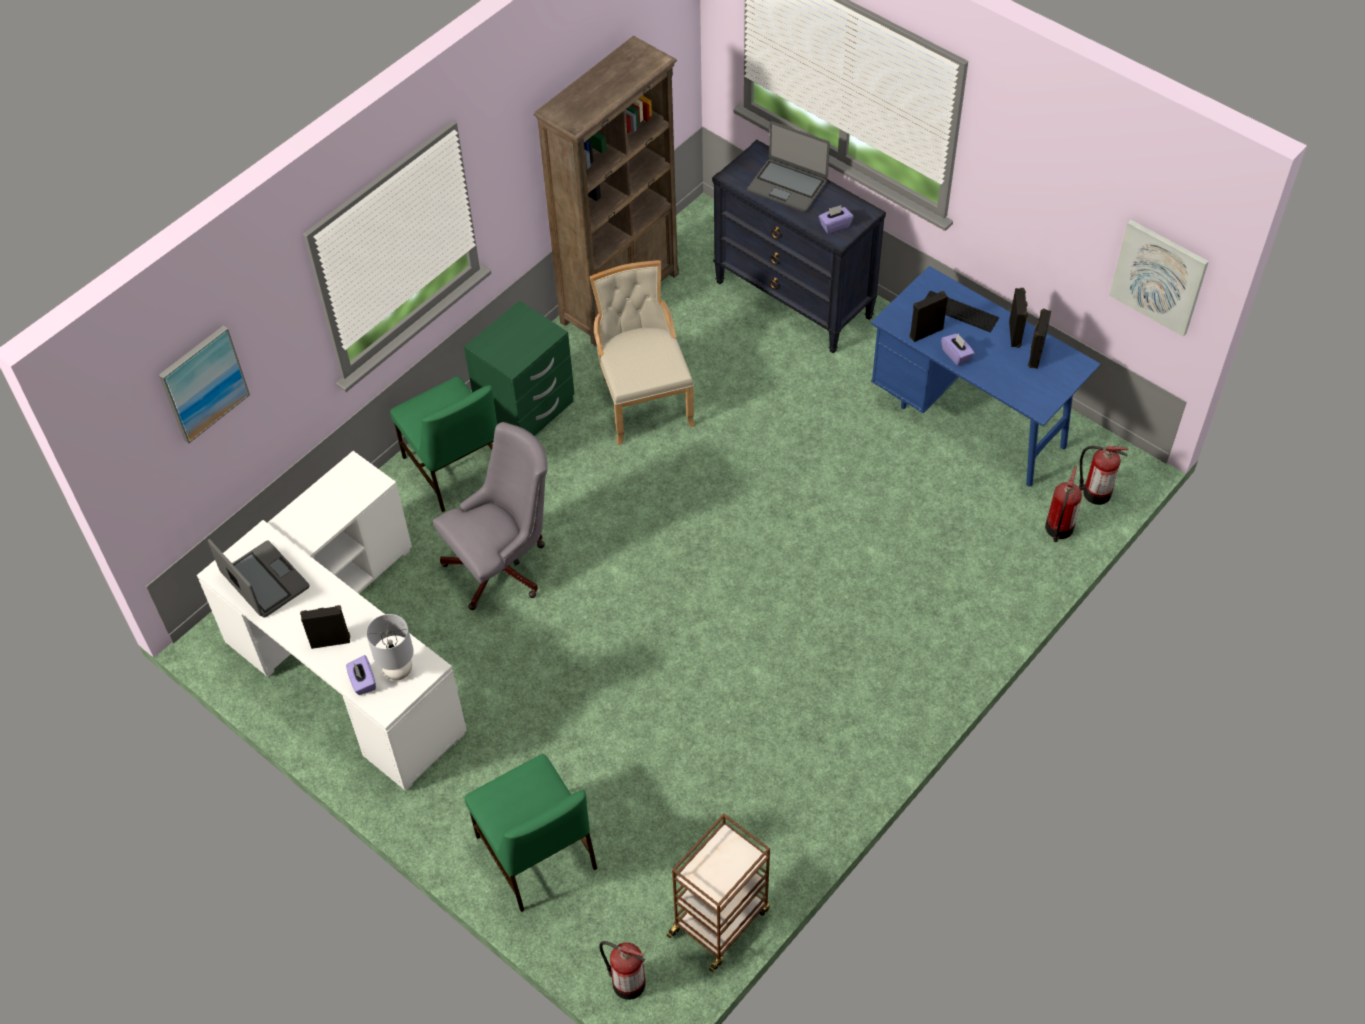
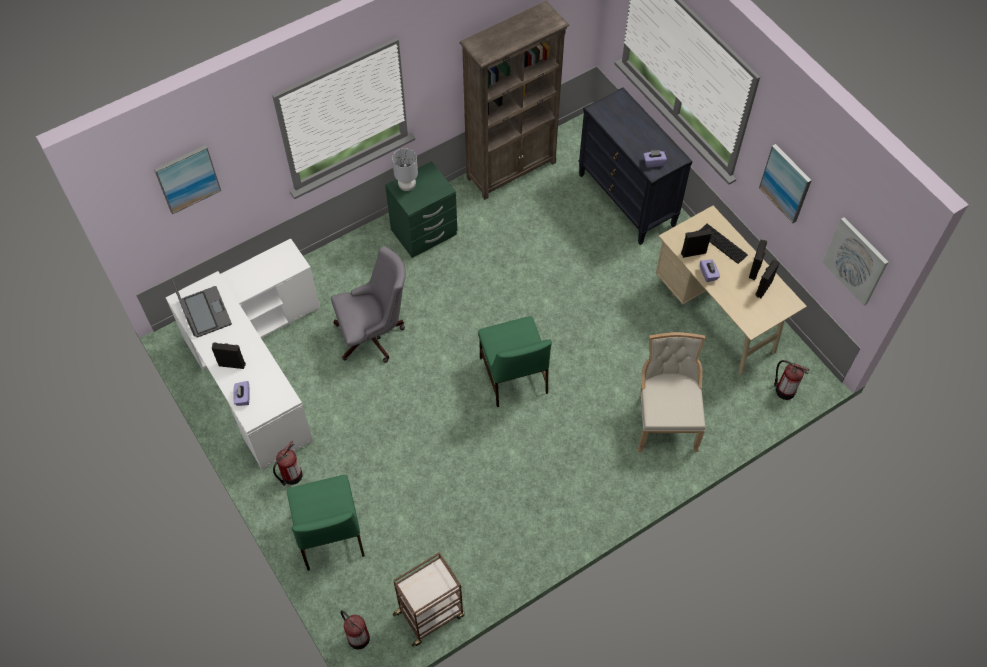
camera: 15 degrees right, 5 degrees up
(398, 670) = (267, 396): grey table lamp -> grey table lamp (407, 186)
(455, 469) = (365, 261): green chair -> green chair (513, 376)
(643, 400) = (502, 245): beige chair -> beige chair (665, 419)
(787, 186) = (632, 126): laptop -> none
(971, 419) = (717, 316): blue desk -> beige desk
(1033, 200) = (786, 183): none -> picture
(1058, 529) = (749, 409): fire extinguisher -> fire extinguisher (291, 476)

